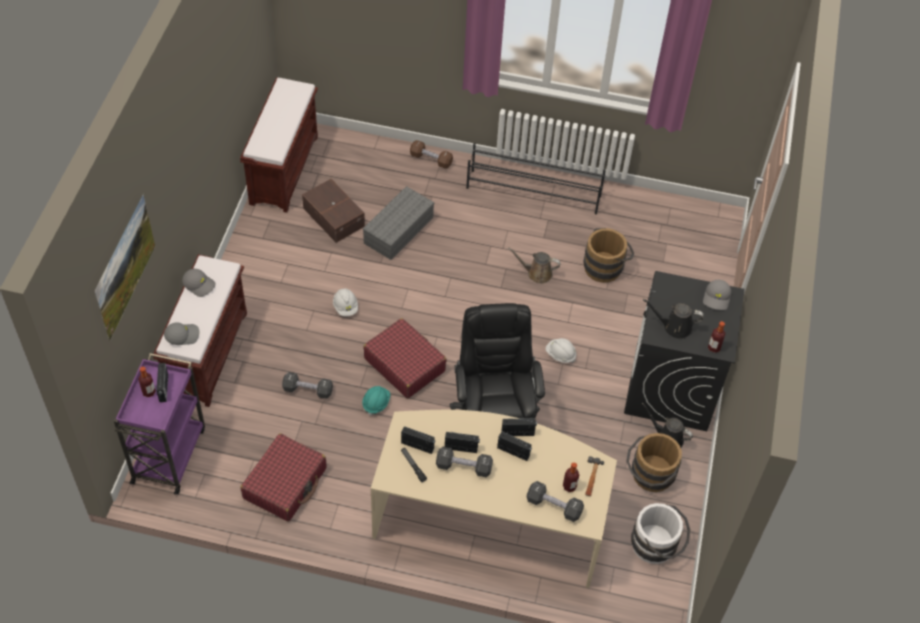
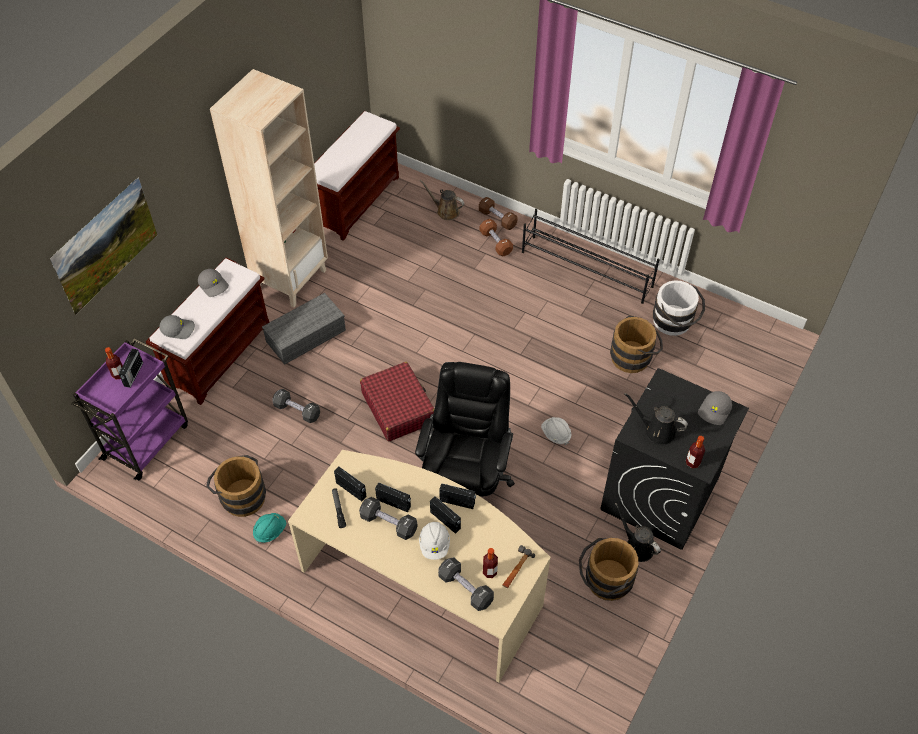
camera: 20 degrees right, 0 degrees up
(249, 262) = (291, 279): none -> beige bookcase
(285, 483) = (241, 495): red suitcase -> brown bucket
(334, 216) = (385, 253): brown storage box -> none
(345, 307) = (363, 340): white hard hat -> white hard hat (434, 544)
(376, 403) = (356, 439): turquoise hard hat -> turquoise hard hat (270, 531)
(398, 229) = (441, 277): grey storage box -> grey storage box (306, 335)
(438, 184) = (495, 243): none -> brown dumbbell
(537, 273) = (561, 348): brown watering can -> brown watering can (445, 211)
(657, 546) = (586, 658): white bucket -> white bucket (675, 323)

